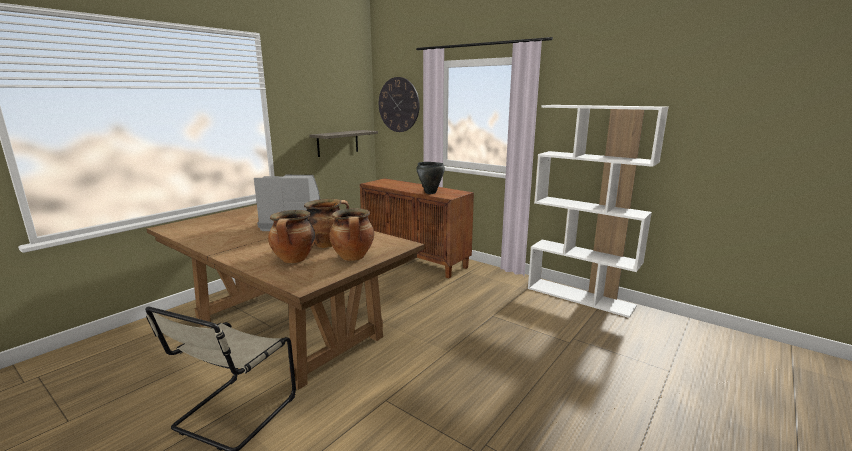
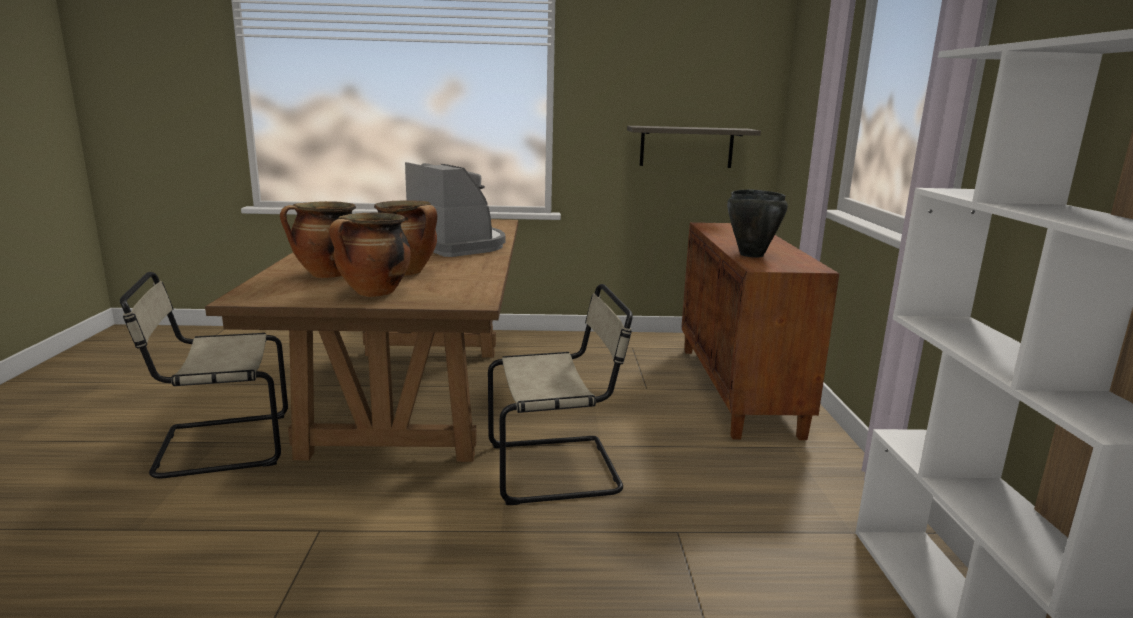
camera: 50 degrees right, 0 degrees up
(398, 105) = (810, 79): wall clock -> none
(419, 320) = (559, 469): none -> beige chair

